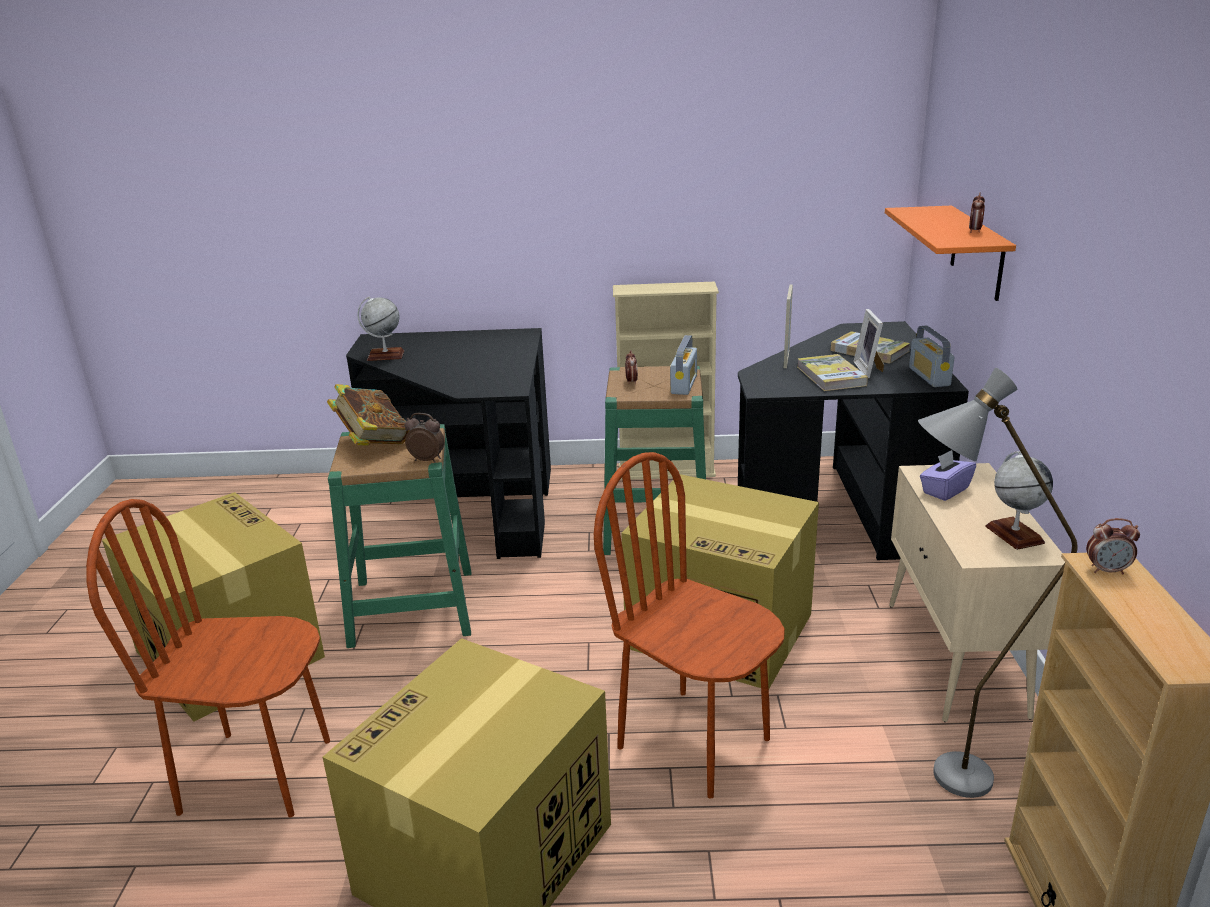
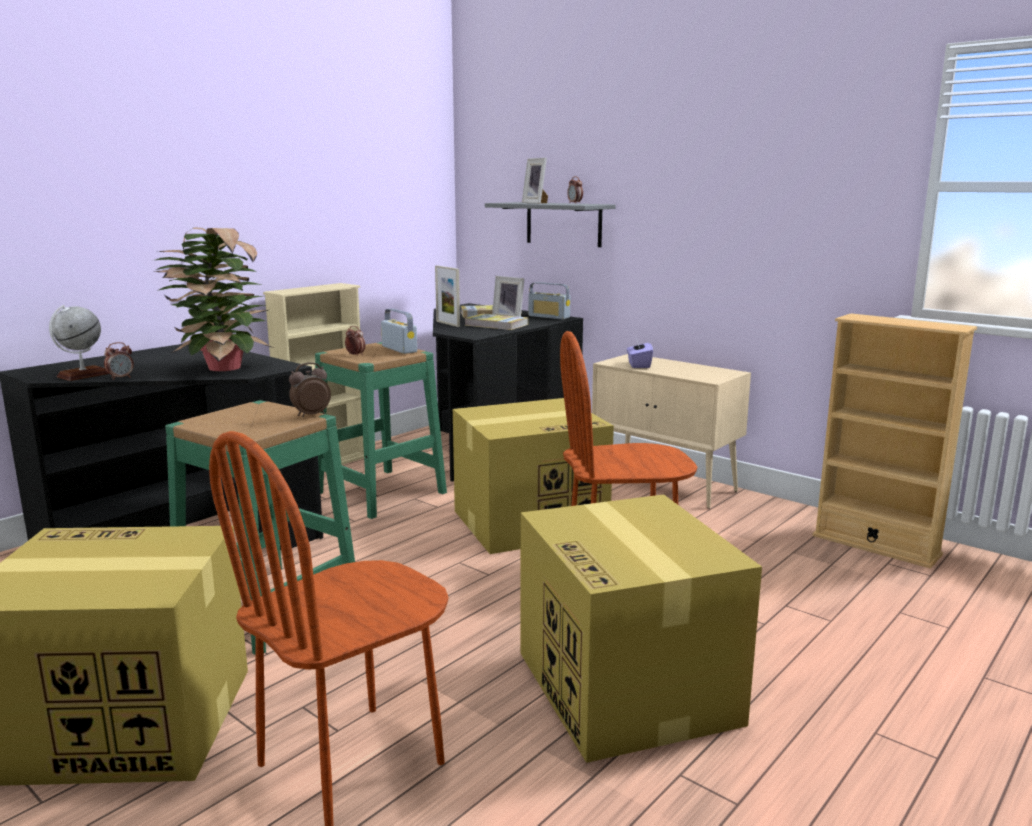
camera: 50 degrees left, 10 degrees down
(373, 442) = (221, 421): book -> none
(470, 375) = (220, 368): none -> potted plant
(934, 220) = (537, 203): none -> picture frame
(941, 779) = (750, 528): grey floor lamp -> none
(977, 252) = (563, 224): orange shelf -> grey shelf
(1014, 534) = (706, 370): globe -> none
(1107, 570) = (863, 317): alarm clock -> alarm clock (121, 378)

